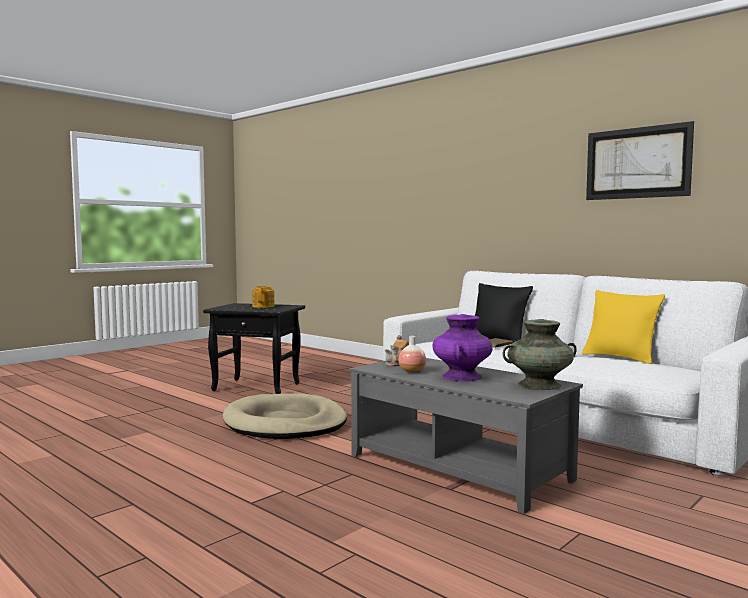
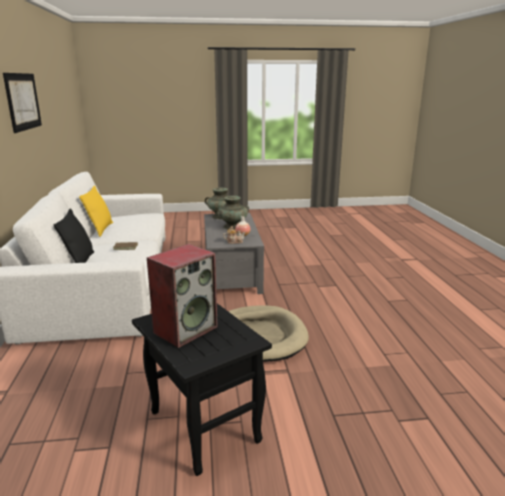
camera: 140 degrees left, 15 degrees up
(263, 306) = (185, 329): teapot -> speaker
(461, 377) = (233, 227): purple vase -> turquoise vase

